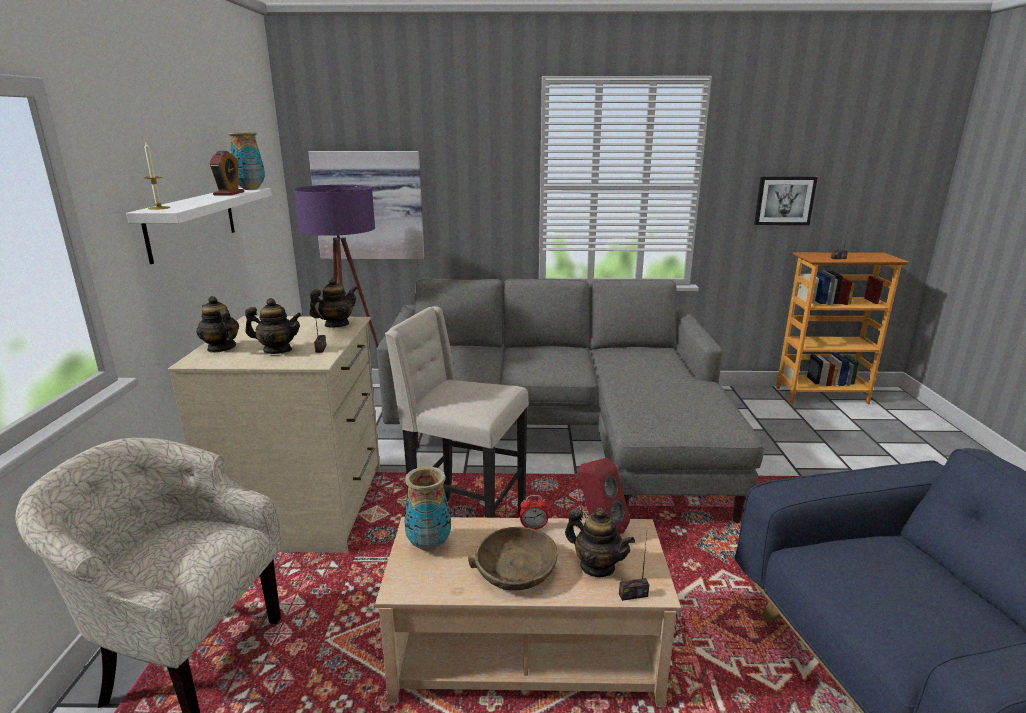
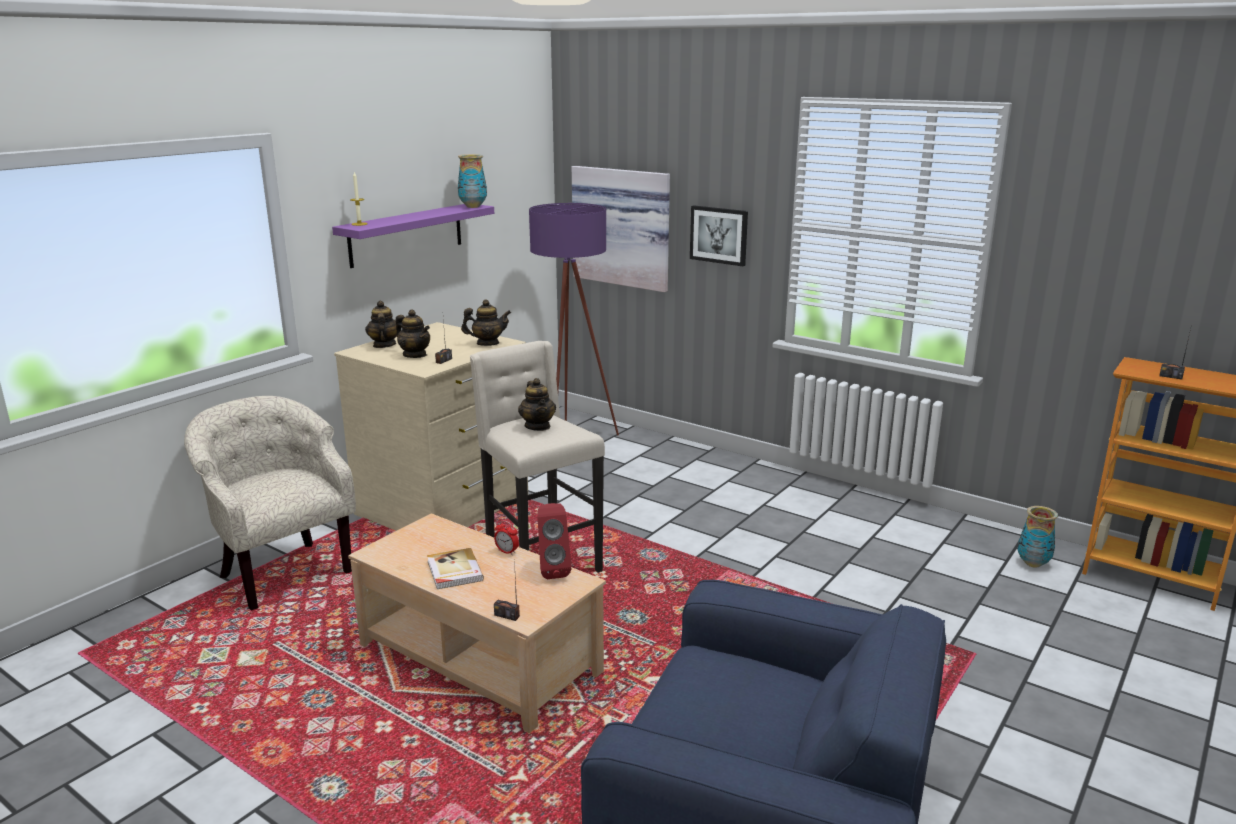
camera: 35 degrees right, 0 degrees up
(192, 222) = (406, 234): white shelf -> purple shelf
(229, 193) = (443, 211): alarm clock -> none
(428, 545) = (423, 536): vase -> vase (1032, 563)
(515, 570) = (454, 571): brown bowl -> book
(567, 435) = (739, 521): grey sofa -> none
(597, 566) = (511, 591): teapot -> teapot (538, 426)
(784, 200) = (1115, 280): picture -> picture (719, 235)

